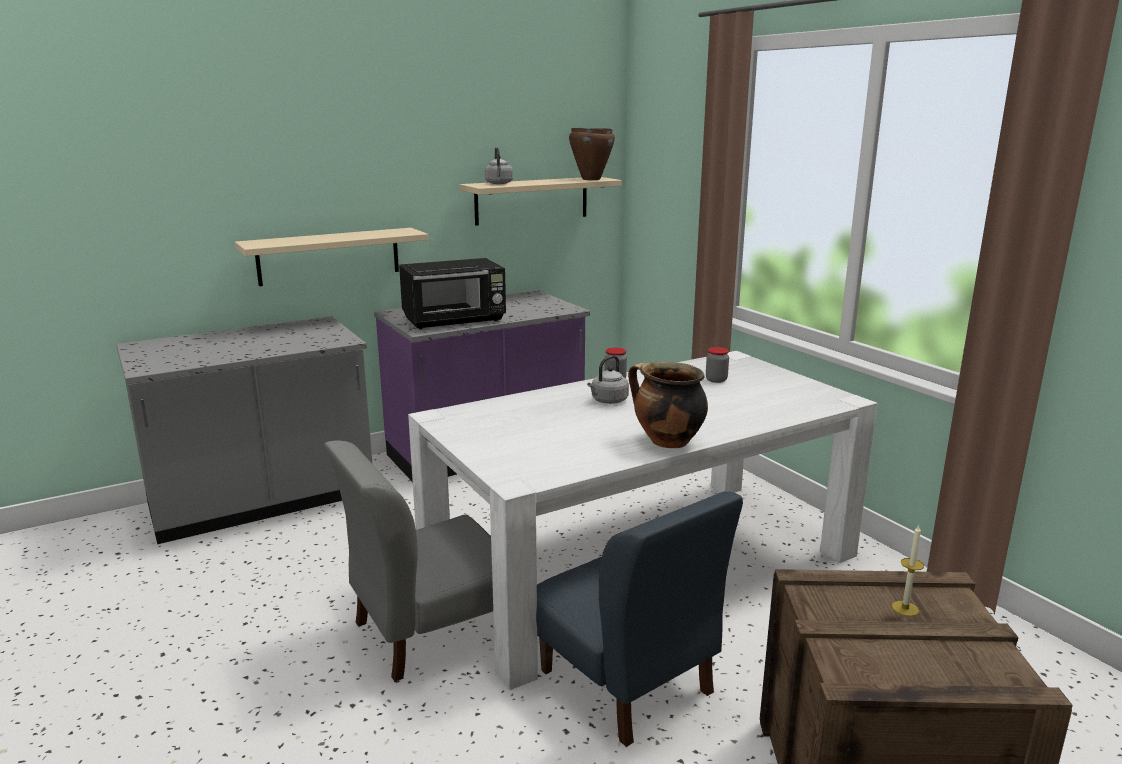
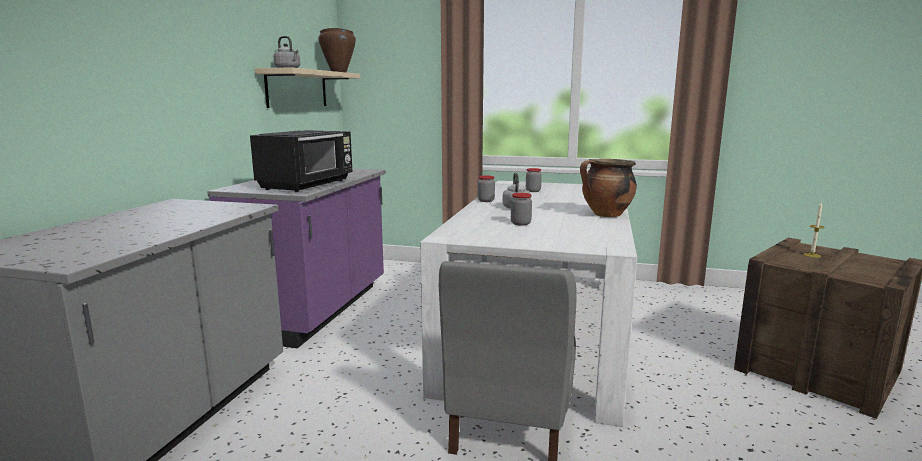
camera: 45 degrees left, 5 degrees down
(329, 256) = (163, 132): beige shelf -> none
(544, 422) = (520, 223): none -> jar
(626, 682) = (657, 386): blue chair -> none

